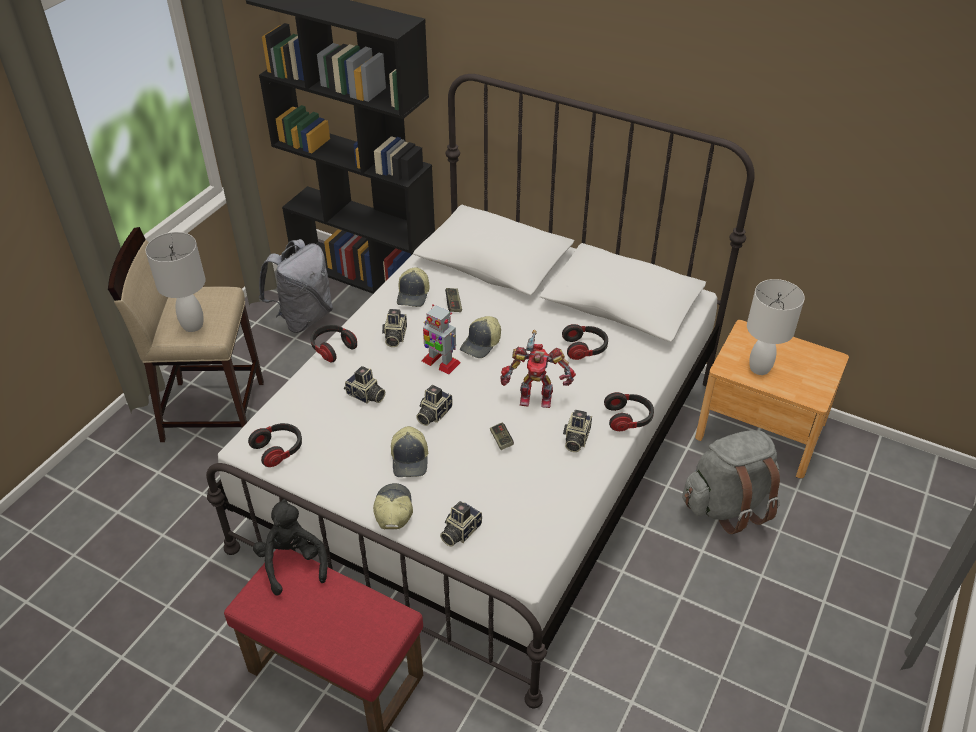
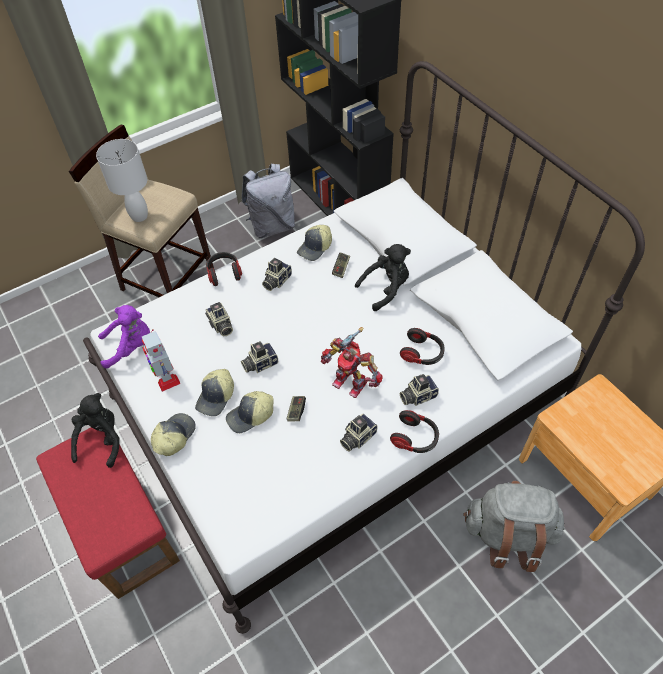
camera: 30 degrees right, 10 degrees up
(279, 450) = (131, 346): headphones -> purple plush toy
(440, 362) = (296, 318): toy robot -> toy robot (165, 375)
(459, 531) = (210, 480): camera -> camera (417, 395)
(481, 344) = (339, 314): cap -> cap (250, 416)
(511, 307) = (386, 288): none -> black plush toy
(759, 368) = (587, 432): white table lamp -> none

